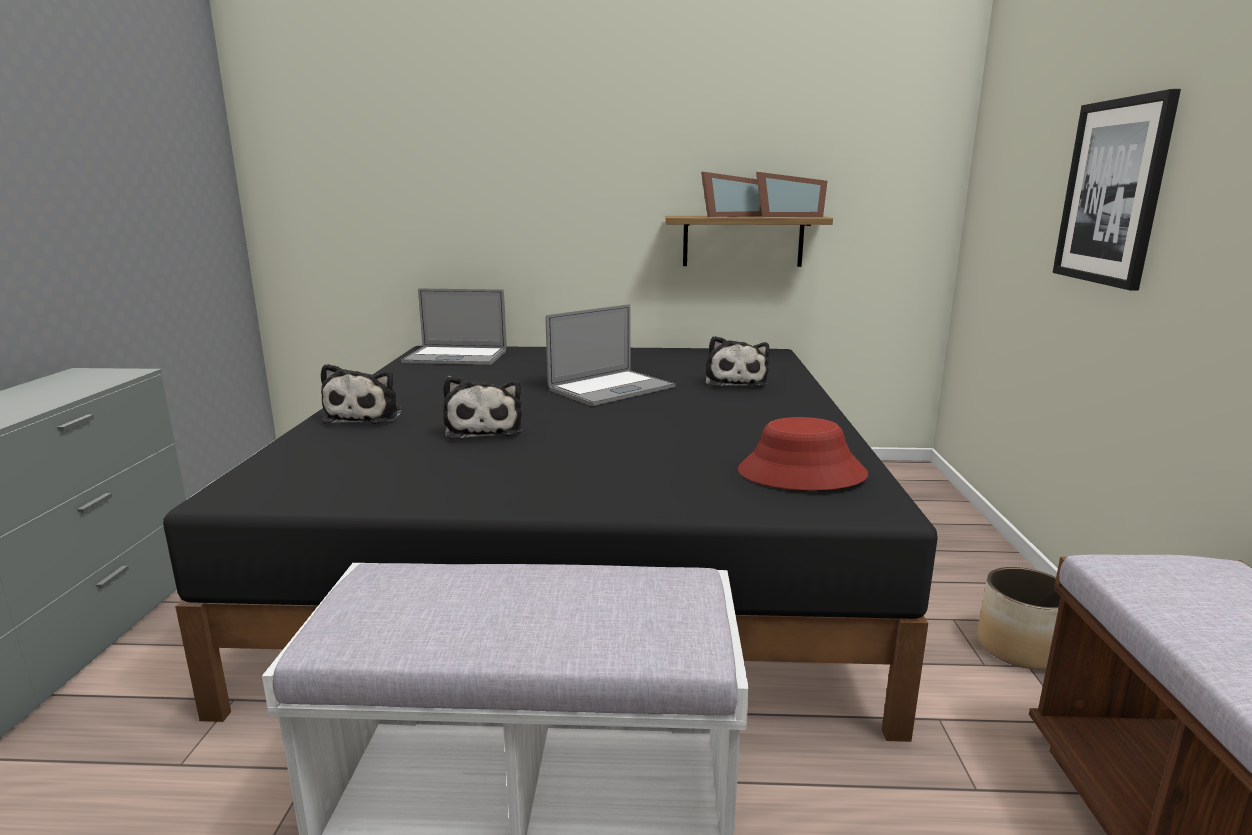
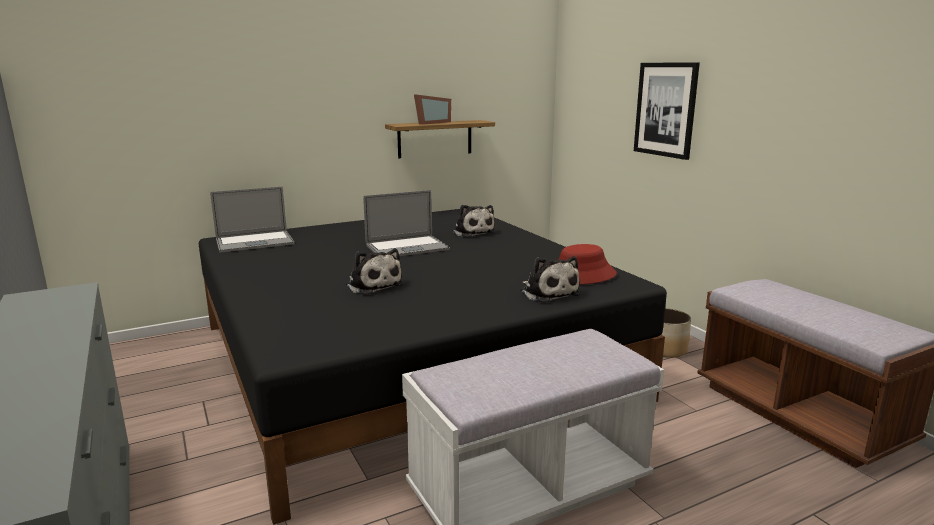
camera: 30 degrees left, 0 degrees up
(366, 416) = (273, 292): plush toy -> plush toy (548, 292)
(611, 388) = (407, 247): laptop -> laptop turned 45 degrees clockwise
(787, 216) = (466, 121): picture frame -> none

